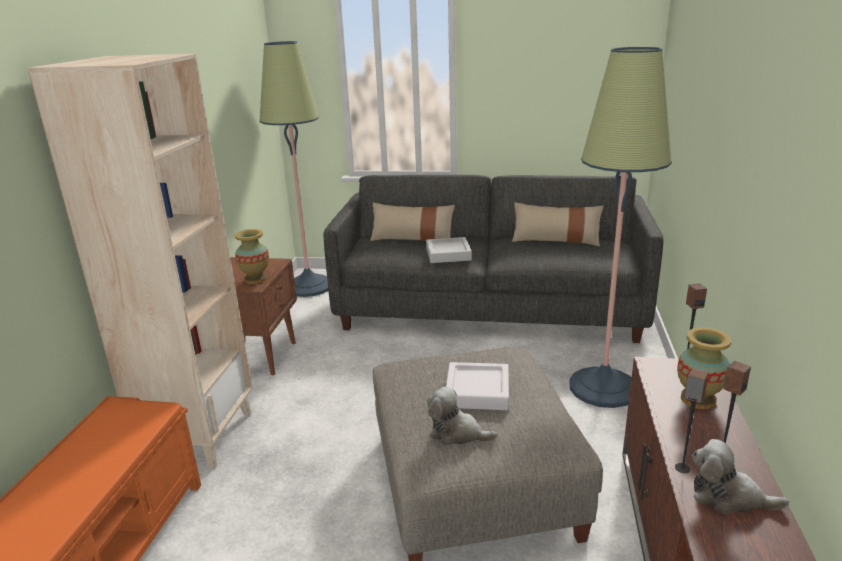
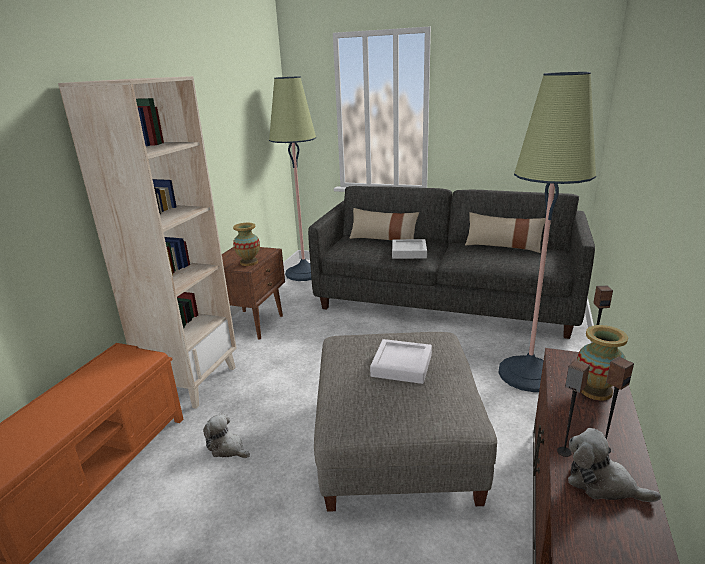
camera: 10 degrees right, 0 degrees up
(457, 433) = (374, 399): plush toy -> plush toy (227, 448)

